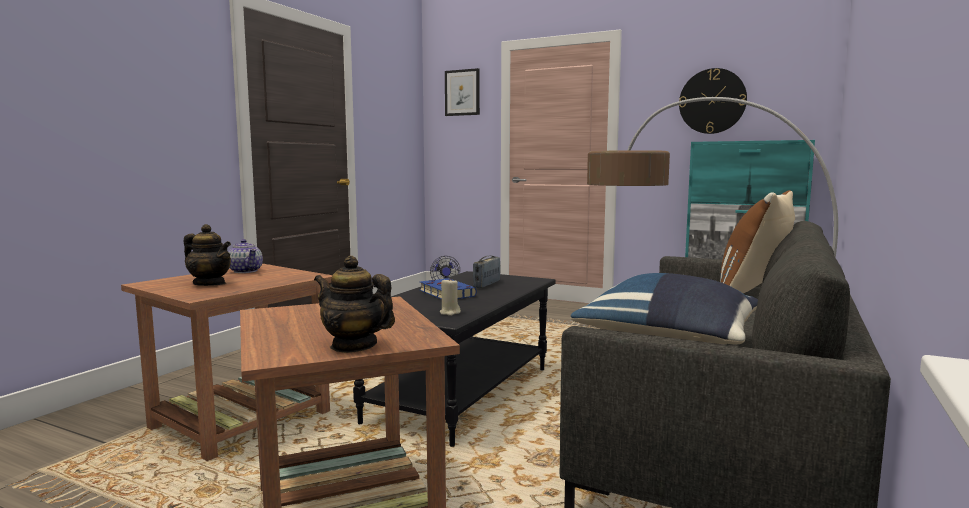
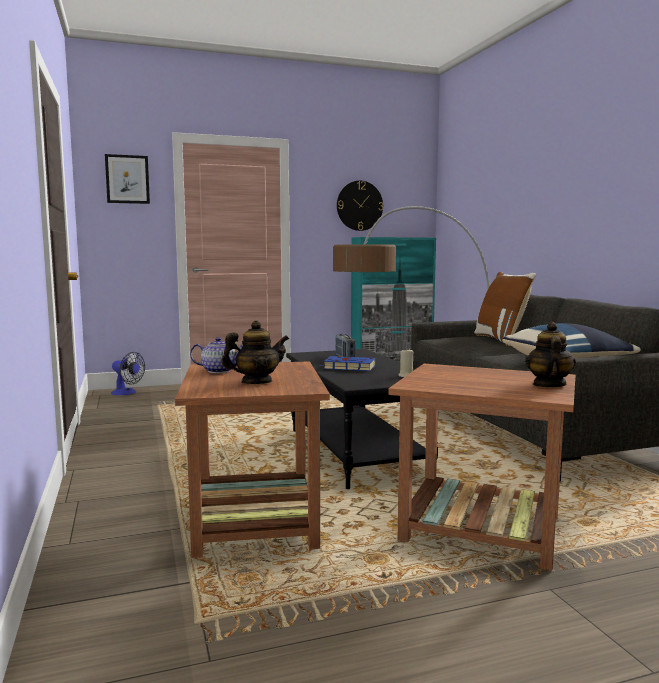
camera: 45 degrees left, 0 degrees up
(354, 346) = (548, 385): teapot -> teapot turned 120 degrees clockwise

